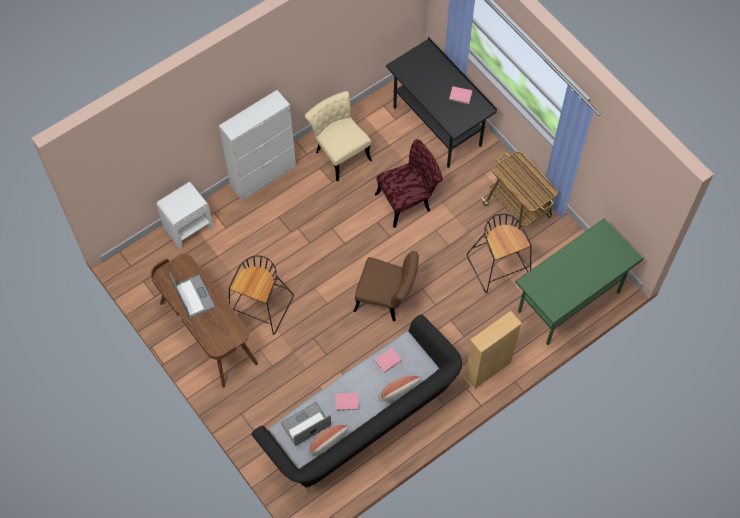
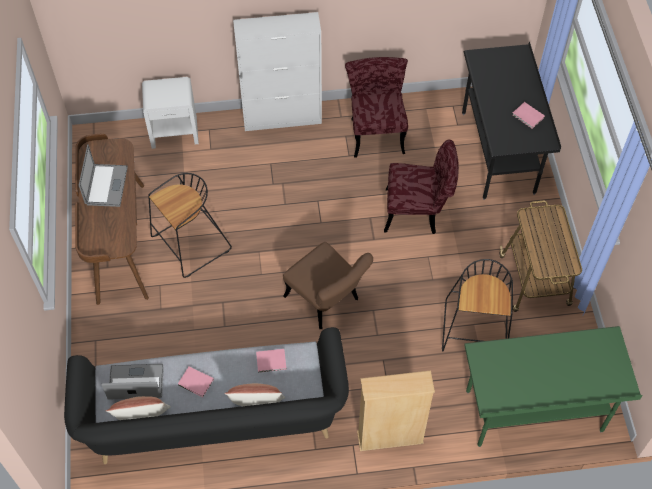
camera: 30 degrees right, 5 degrees down
(339, 152) = (376, 130): beige chair -> red chair

